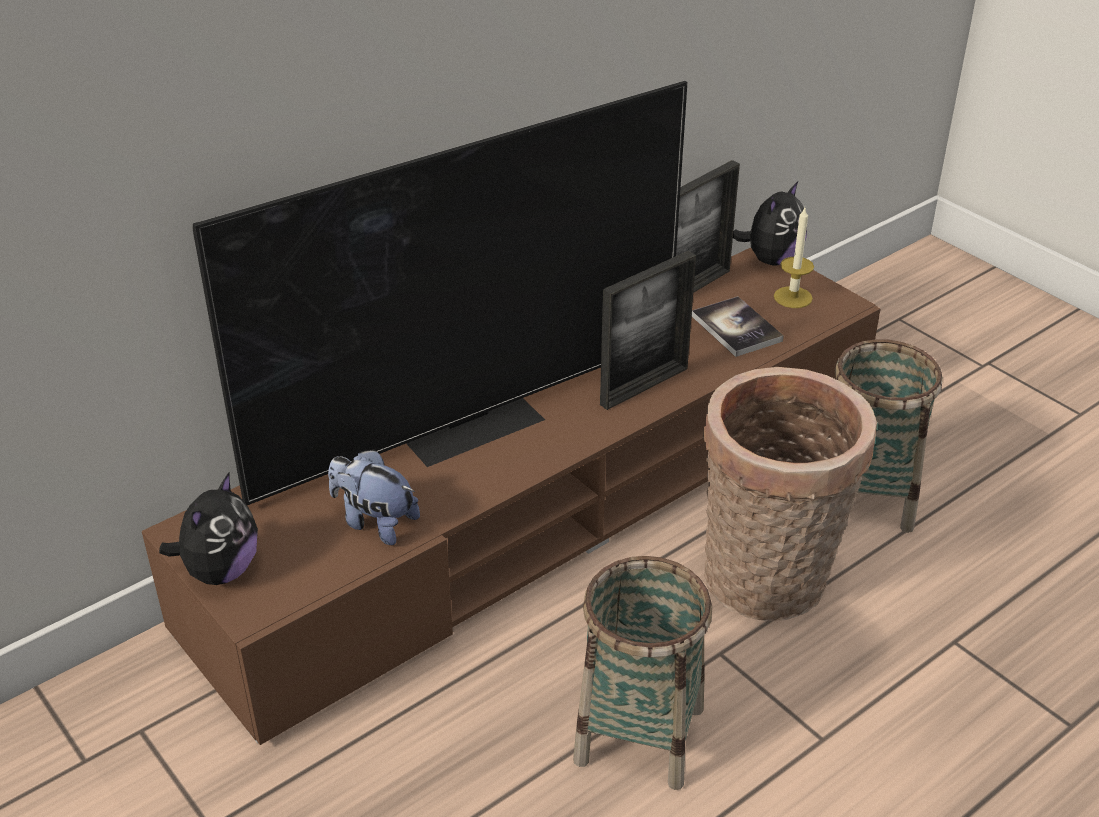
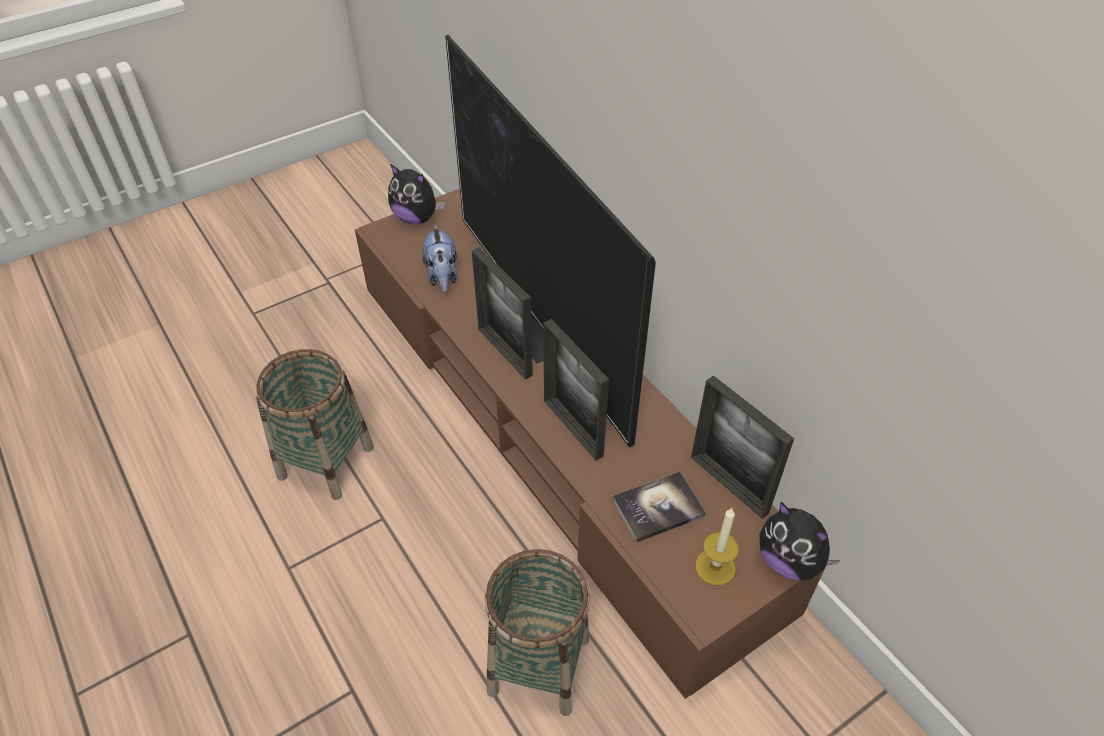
camera: 95 degrees right, 10 degrees up
(374, 522) = (442, 277): plush toy -> plush toy turned 135 degrees clockwise
(527, 447) = (504, 352): none -> picture frame
(768, 585) = (443, 562): basket -> none

